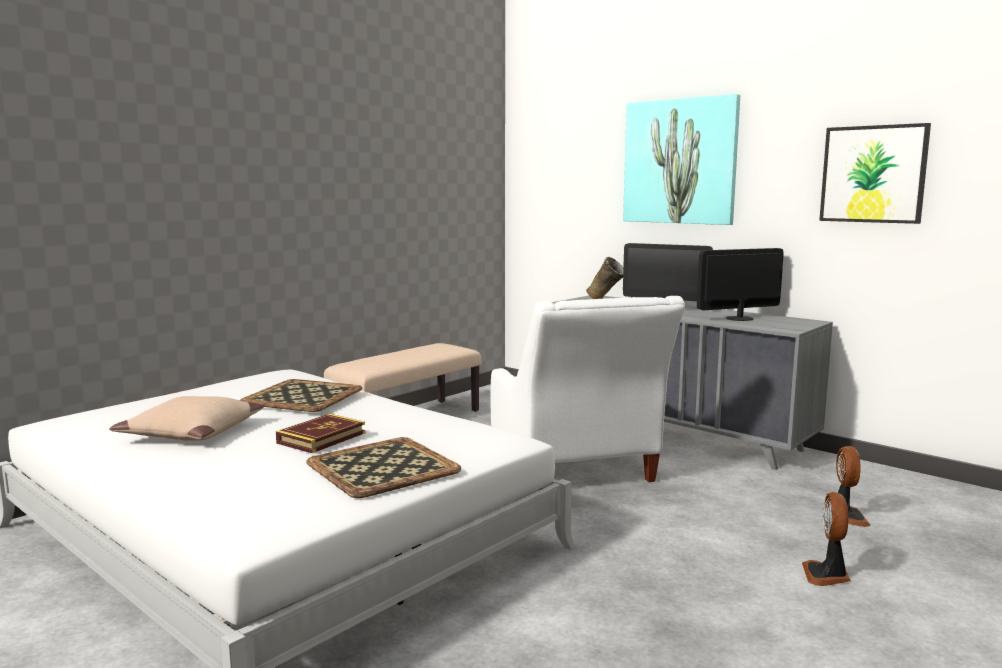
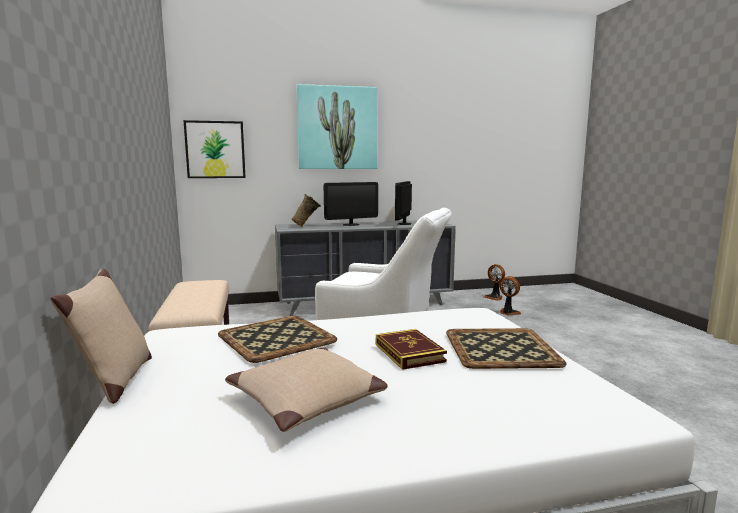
camera: 55 degrees left, 0 degrees up
(185, 388) = (115, 381): none -> beige pillow
(826, 575) = (562, 335): fan -> fan (494, 297)
(873, 174) = (450, 139): picture -> picture (215, 149)

